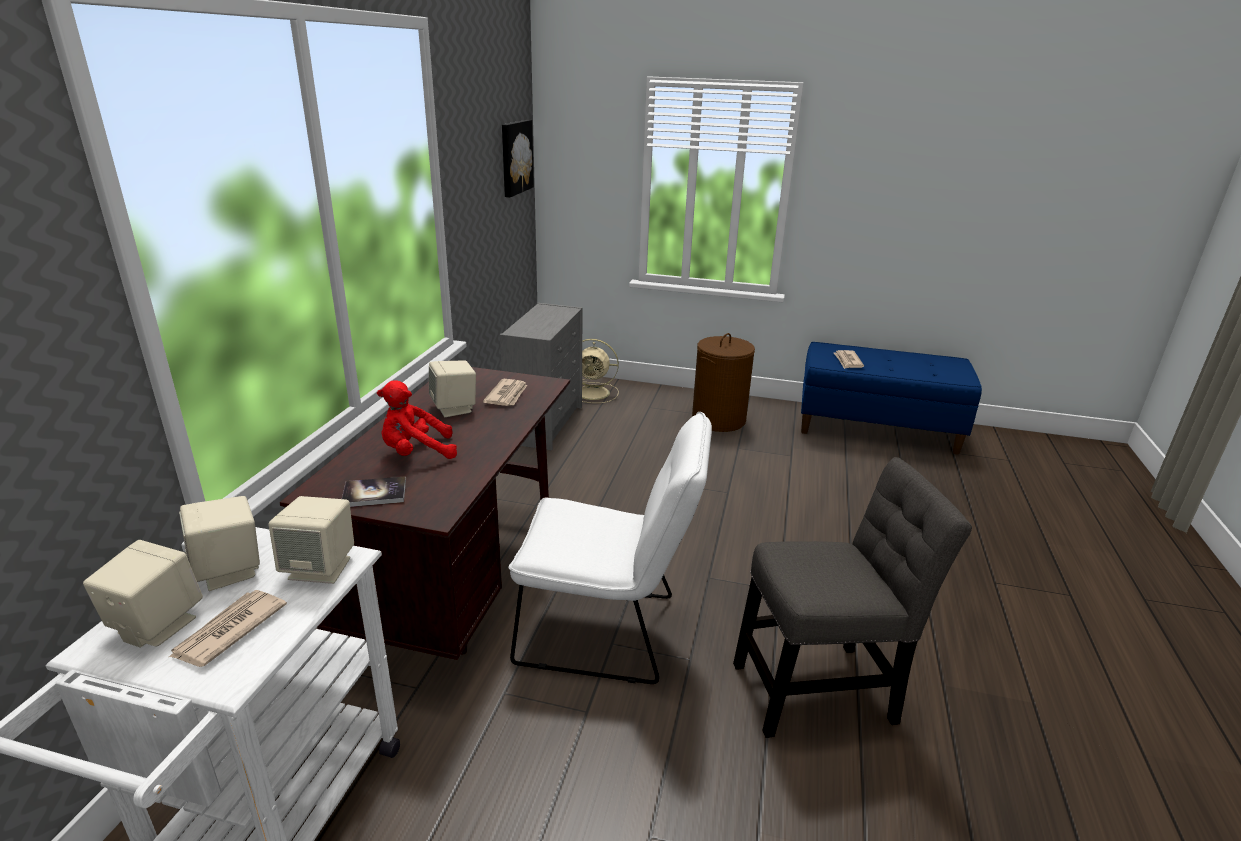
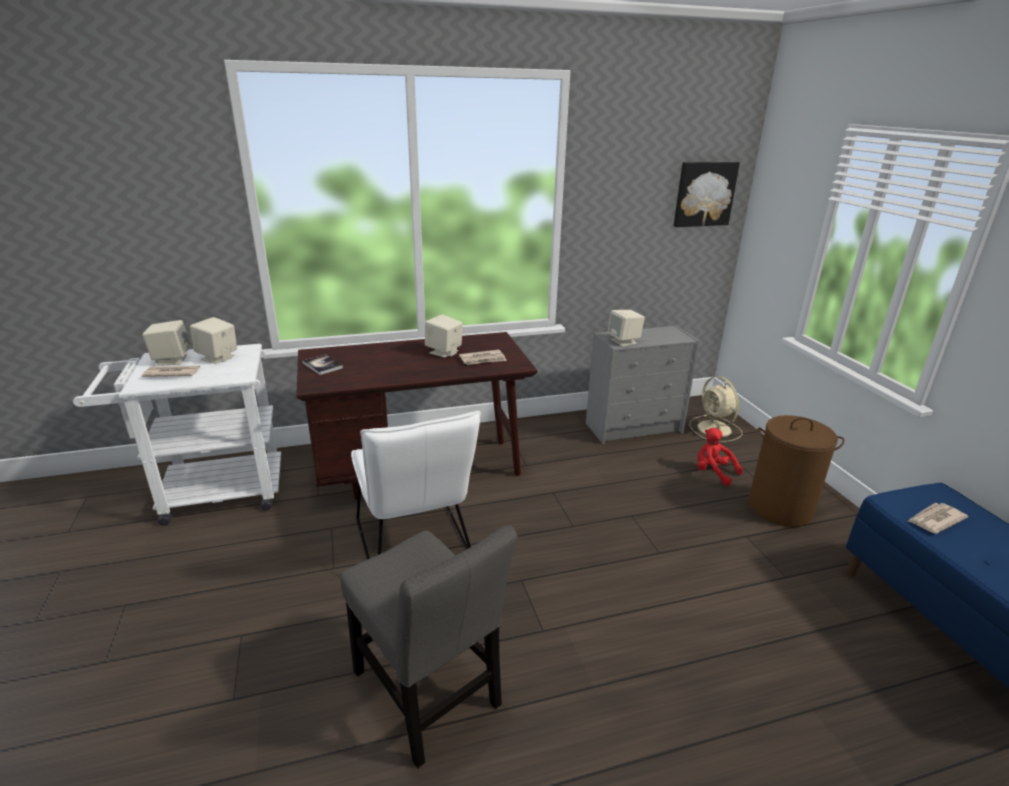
camera: 60 degrees right, 0 degrees up
(321, 568) = (229, 373): beige speaker -> beige speaker (624, 341)
(416, 453) = (376, 360): red plush toy -> red plush toy (713, 472)

